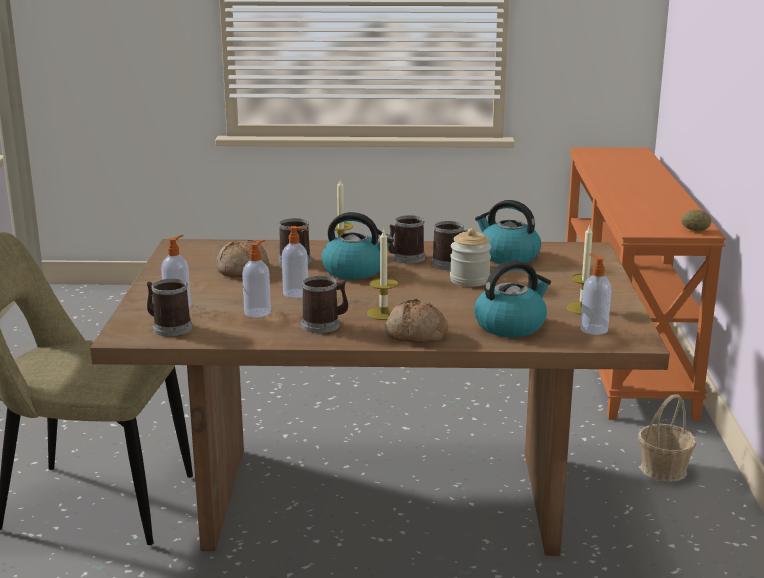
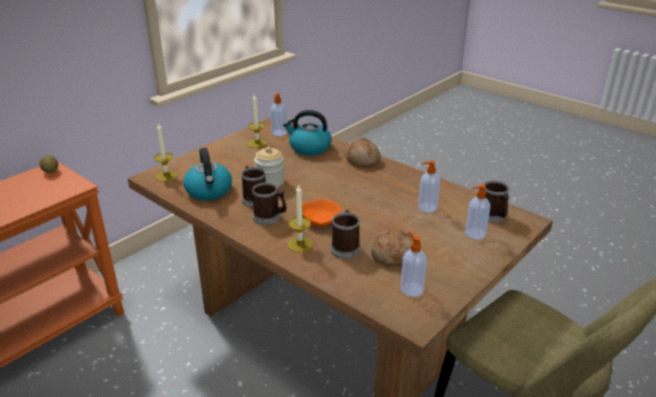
camera: 140 degrees left, 10 degrees up
(296, 293) = (385, 214): soap dispenser -> soap dispenser (411, 289)
(325, 324) = (399, 183): mug -> none
(355, 270) = (320, 220): kettle -> orange bowl
(383, 313) = (357, 178): candle -> candle (166, 176)
(664, 469) = (168, 268): basket -> none

